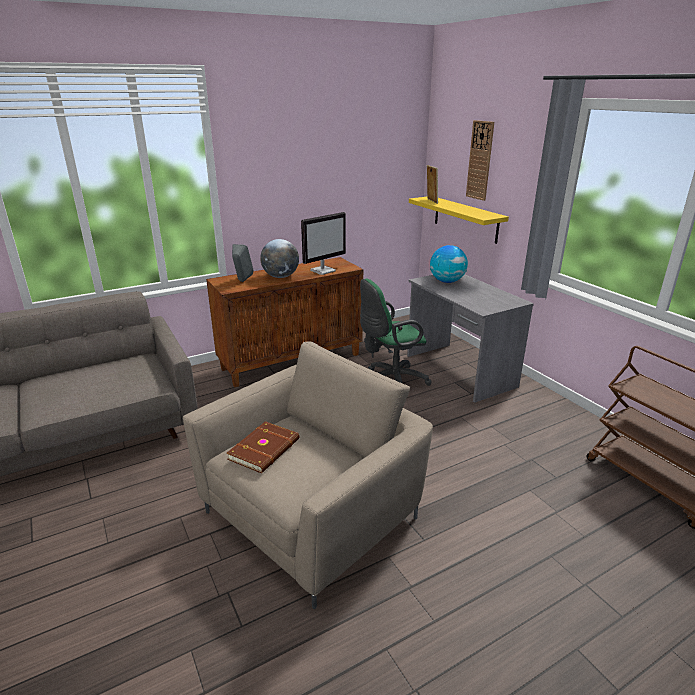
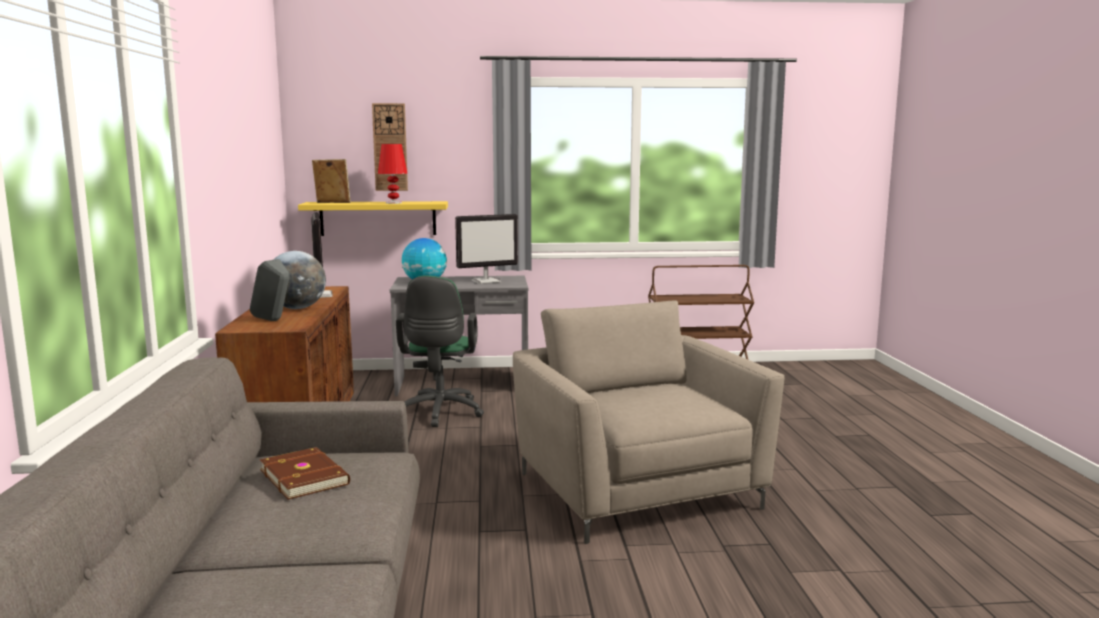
camera: 65 degrees left, 15 degrees down
(265, 449) = (634, 406): brown book -> brown book (305, 476)
(460, 210) = (394, 203): none -> red table lamp
(482, 297) = (486, 281): none -> monitor

